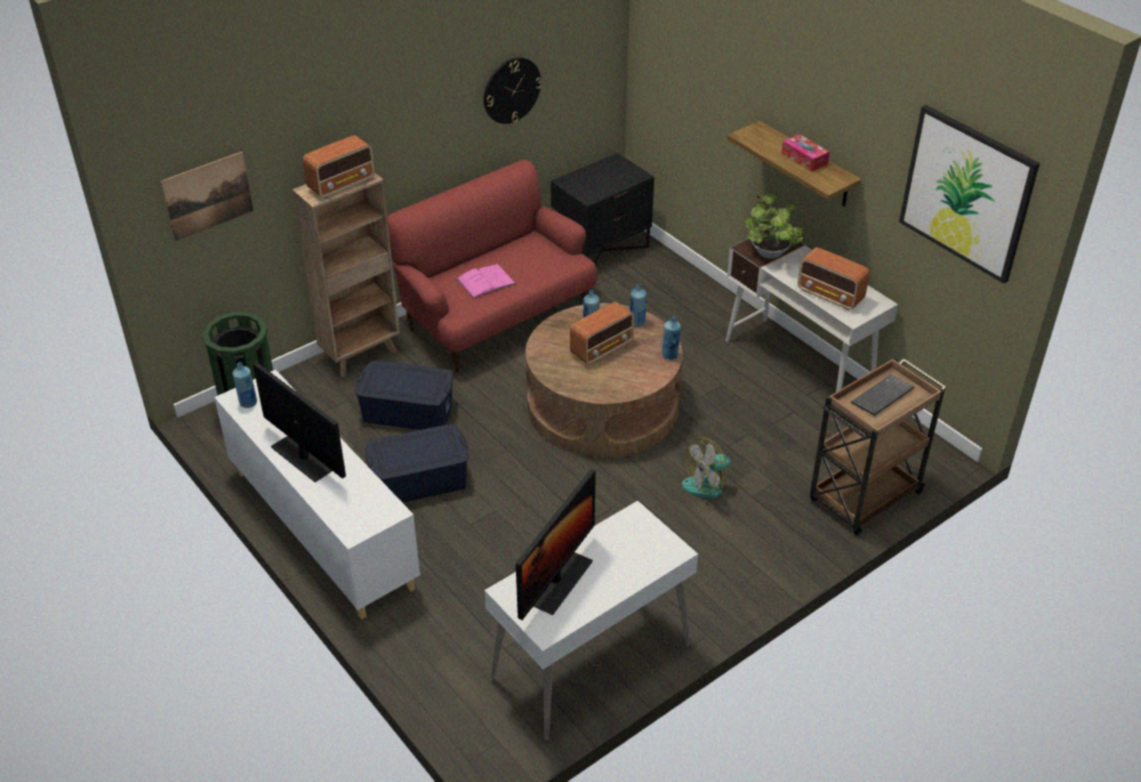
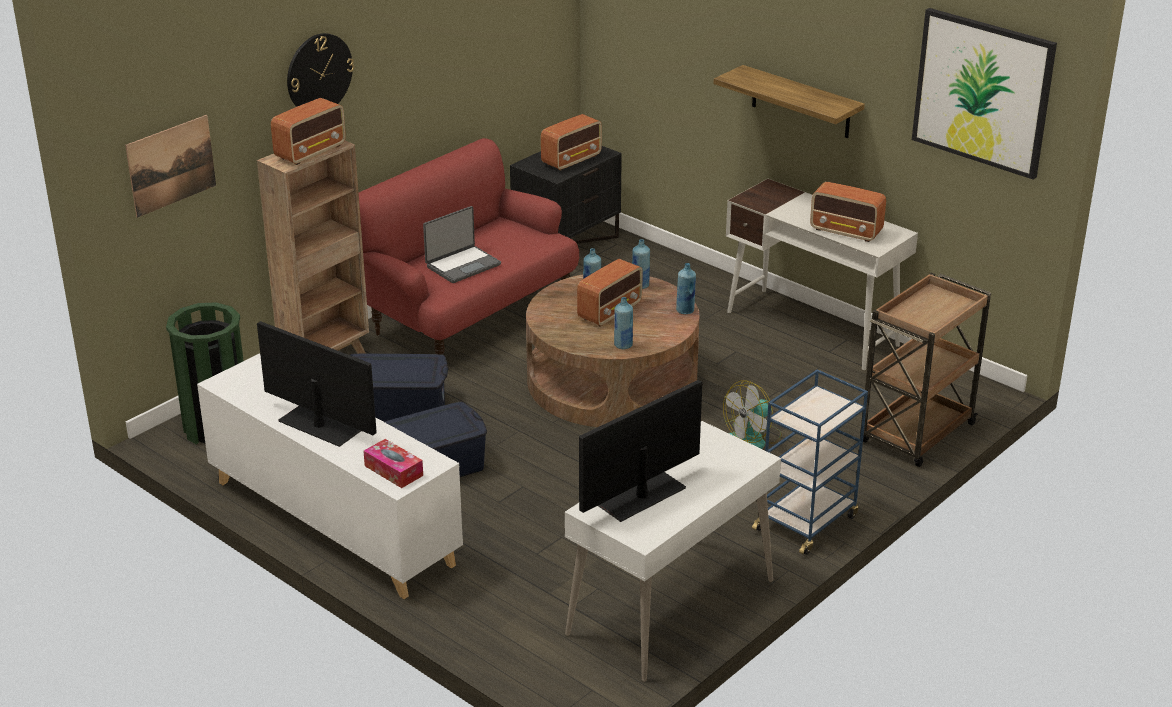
camera: 10 degrees left, 10 degrees down
(248, 403) = (238, 385): blue bottle -> blue bottle (623, 345)
(486, 281) = (462, 265): pink book -> laptop
(511, 90) = (469, 58): wall clock -> wall clock (319, 73)
(557, 580) = (640, 495): monitor -> monitor turned 150 degrees counterclockwise
(607, 180) = (572, 160): none -> radio
(737, 583) = (806, 522): none -> blue cart
(771, 255) = (773, 203): potted plant -> none
(804, 159) = (800, 91): tissue box -> tissue box (393, 470)
(882, 397) = (929, 308): keyboard -> none

